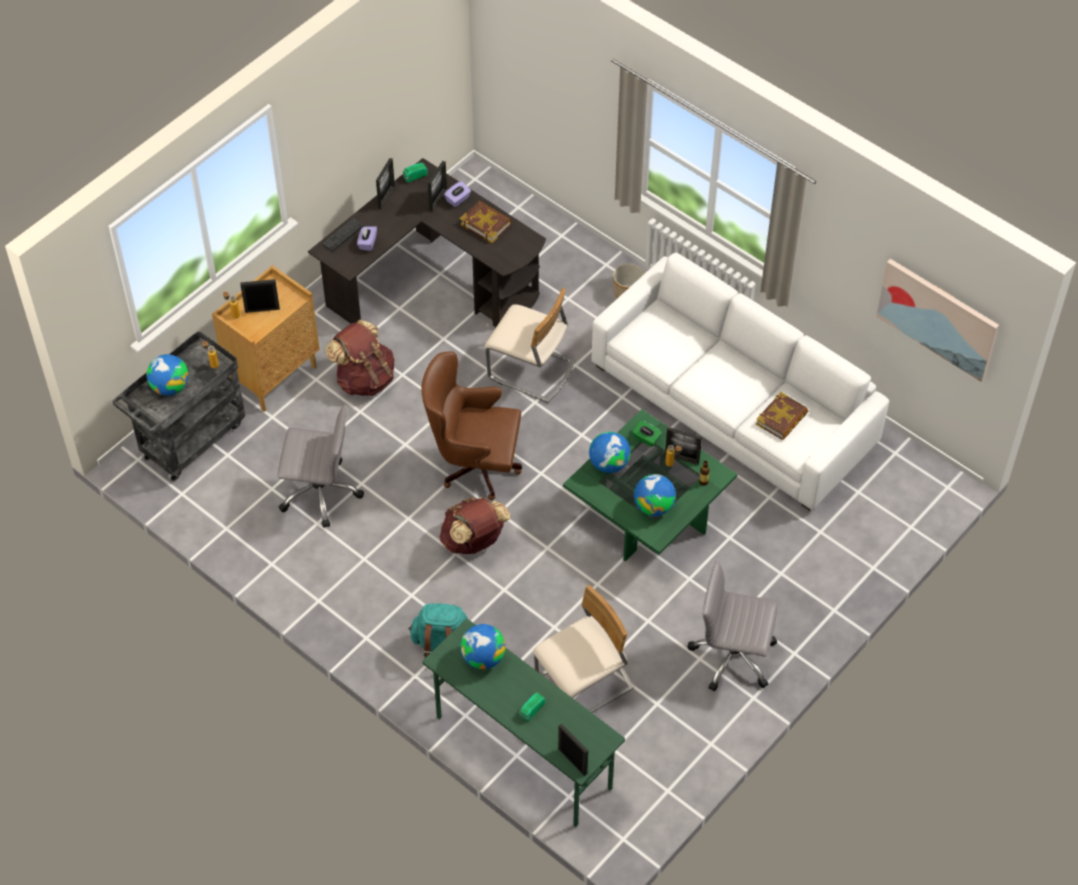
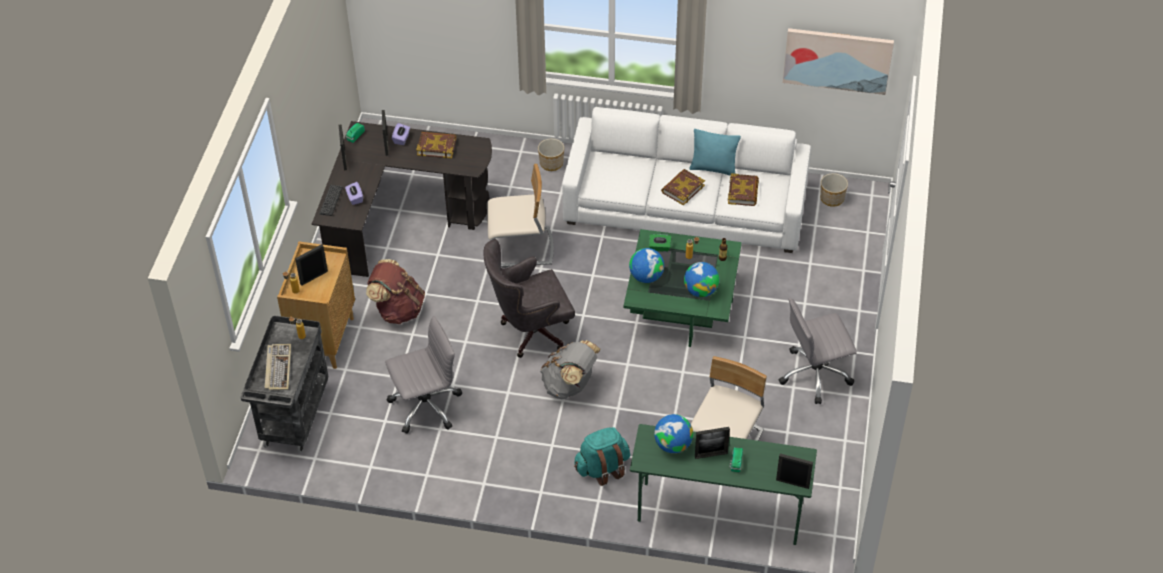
camera: 30 degrees left, 5 degrees down
(170, 387) = (278, 368): globe -> keyboard
(473, 541) = (570, 385): brown backpack -> grey backpack
(475, 467) = (531, 333): brown office chair -> grey office chair
(682, 459) = (695, 249): picture frame -> picture frame (711, 455)
(720, 385) = (682, 189): none -> book
(771, 377) = (713, 168): none -> turquoise pillow
(900, 470) = (832, 198): none -> planter

